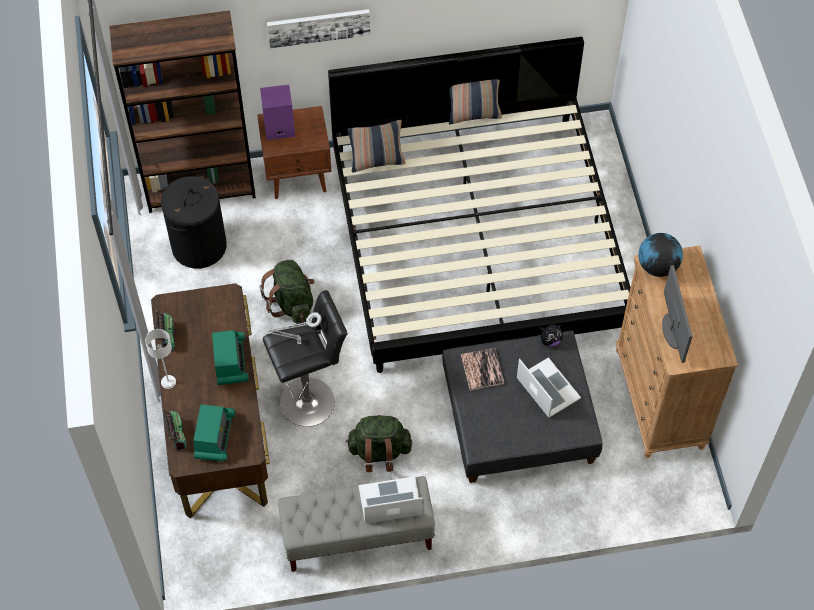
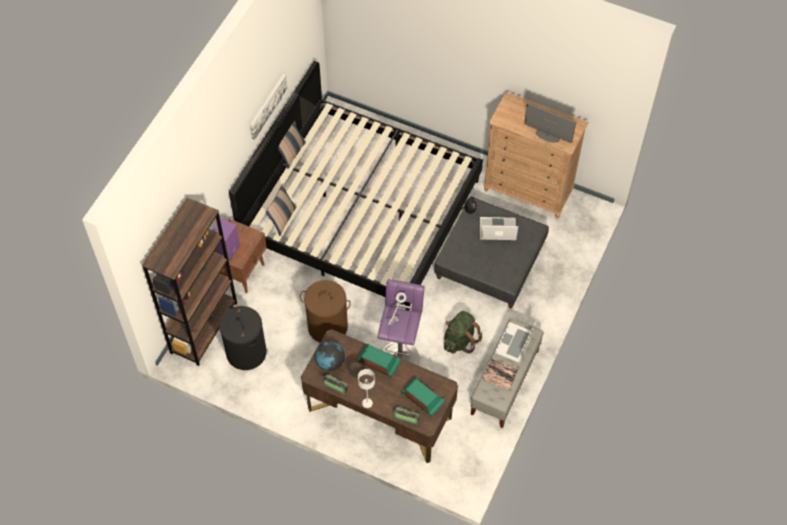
camera: 55 degrees left, 0 degrees up
(292, 303) = (327, 327): green backpack -> brown laundry basket
(311, 400) = (400, 354): black stool -> purple stool
(318, 27) = (218, 168): picture -> picture (267, 106)
(482, 369) = (462, 252): book -> book (500, 374)
(657, 266) = (503, 117): globe -> globe (330, 362)

